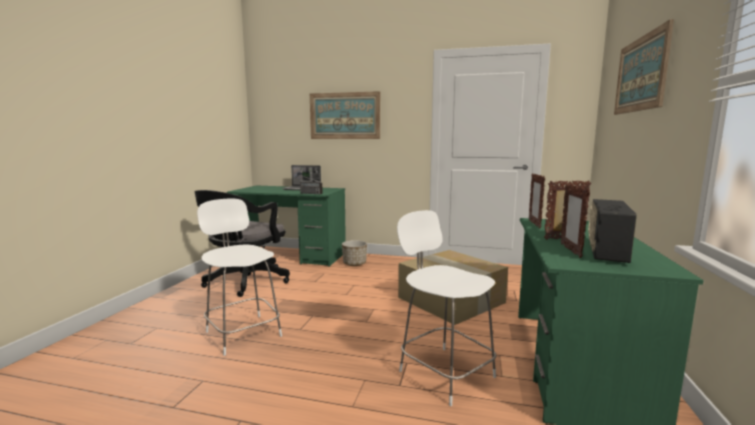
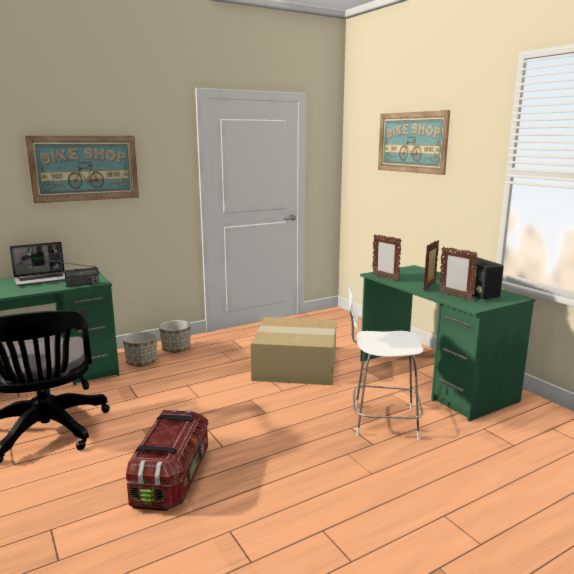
camera: 45 degrees left, 5 degrees up
(242, 333) = (172, 478): white chair -> storage box
(388, 262) = (176, 349): none -> planter

